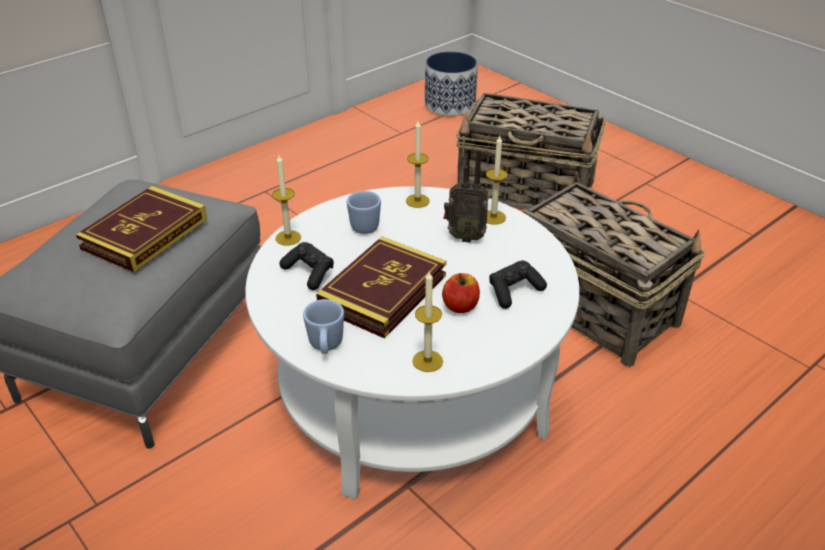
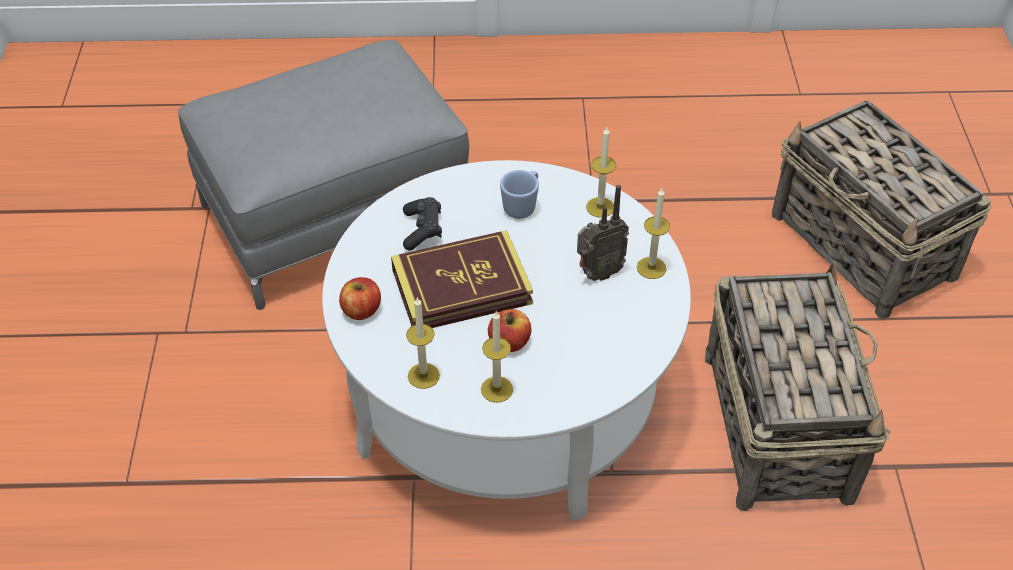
camera: 40 degrees right, 10 degrees up
(145, 234) = (337, 112): book -> none
(288, 238) = (443, 183): candle -> candle (496, 389)
(326, 347) = (361, 310): blue mug -> apple
(450, 105) = (901, 82): planter -> none
(464, 237) = (597, 273): radio -> radio turned 75 degrees counterclockwise
(514, 291) = (574, 358): black game controller -> none

